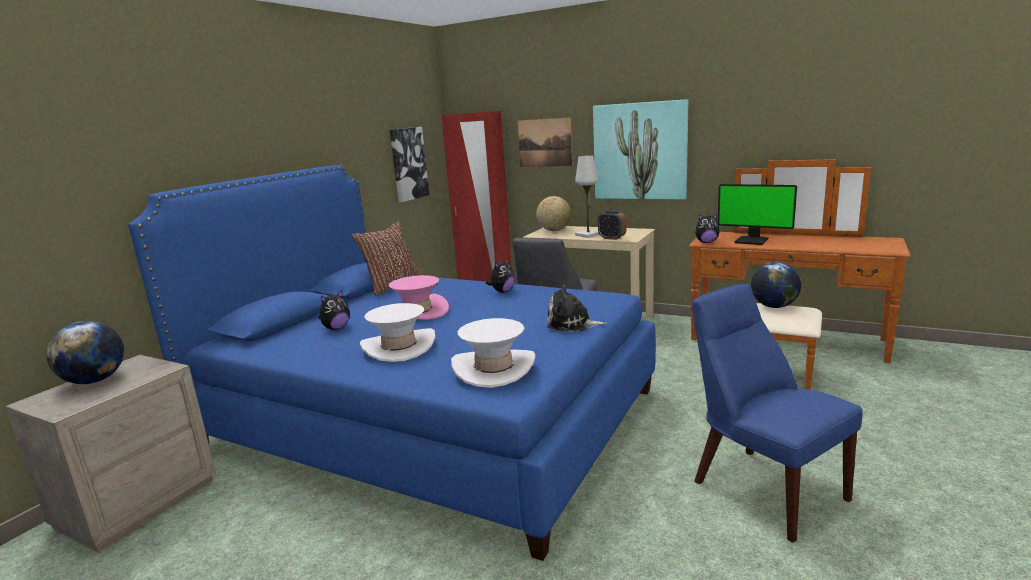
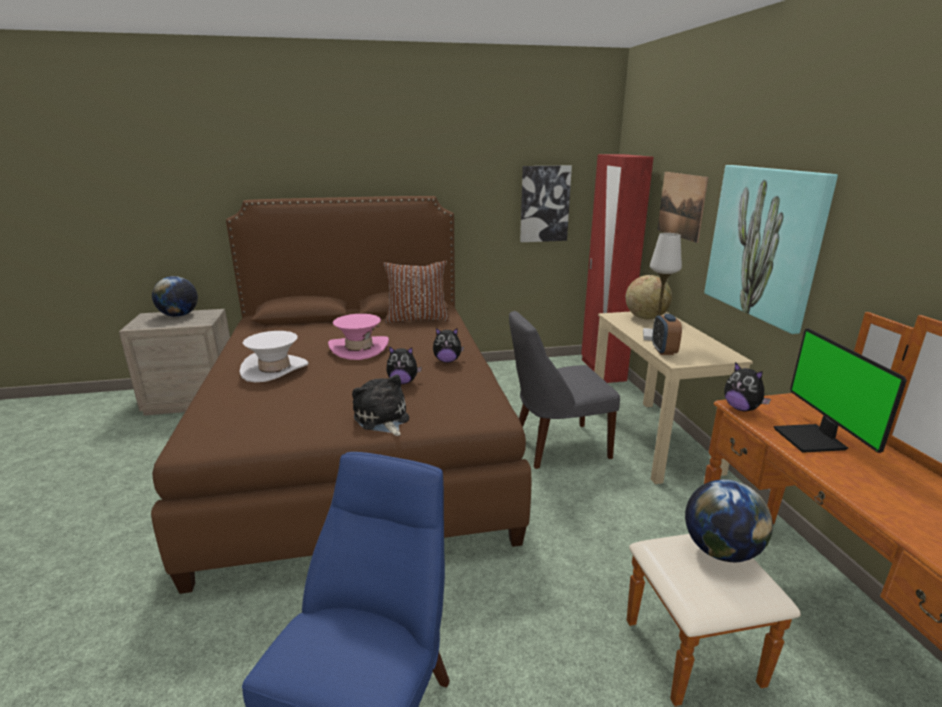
camera: 50 degrees right, 5 degrees up
(336, 328) = (304, 337): plush toy -> plush toy (403, 382)
(429, 418) = (357, 444): blue bed -> brown bed
(494, 368) = (240, 419): white hat -> none

